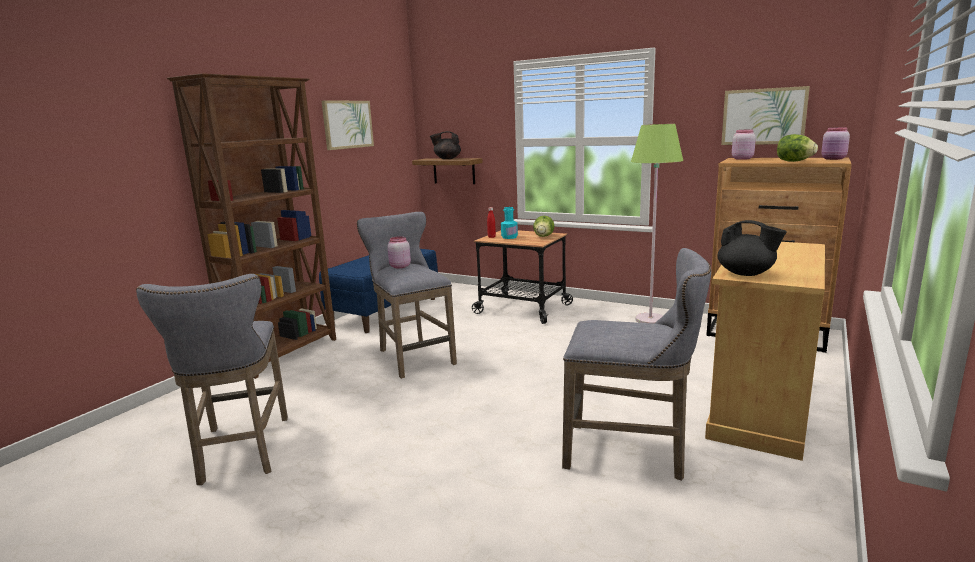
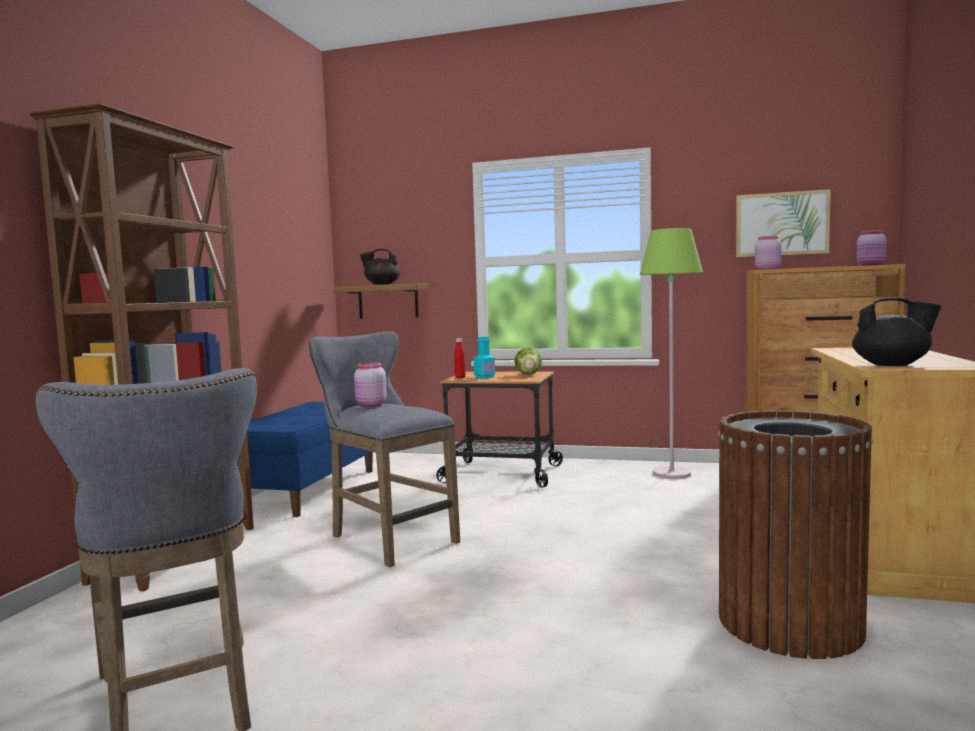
camera: 15 degrees left, 10 degrees down
(347, 124) = (258, 228): picture -> none
(631, 454) = (789, 624): grey stool -> brown trash can
(794, 161) = (837, 266): lettuce -> none

